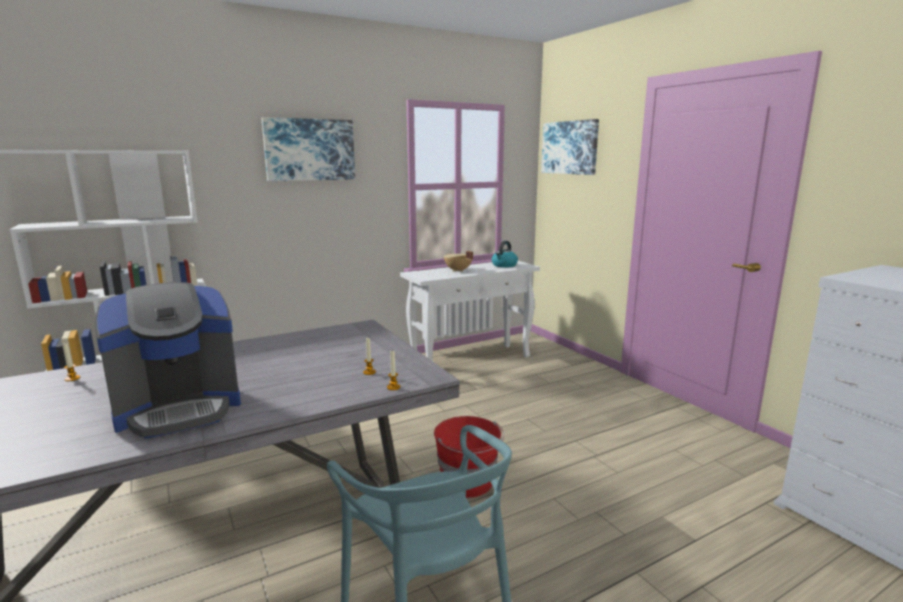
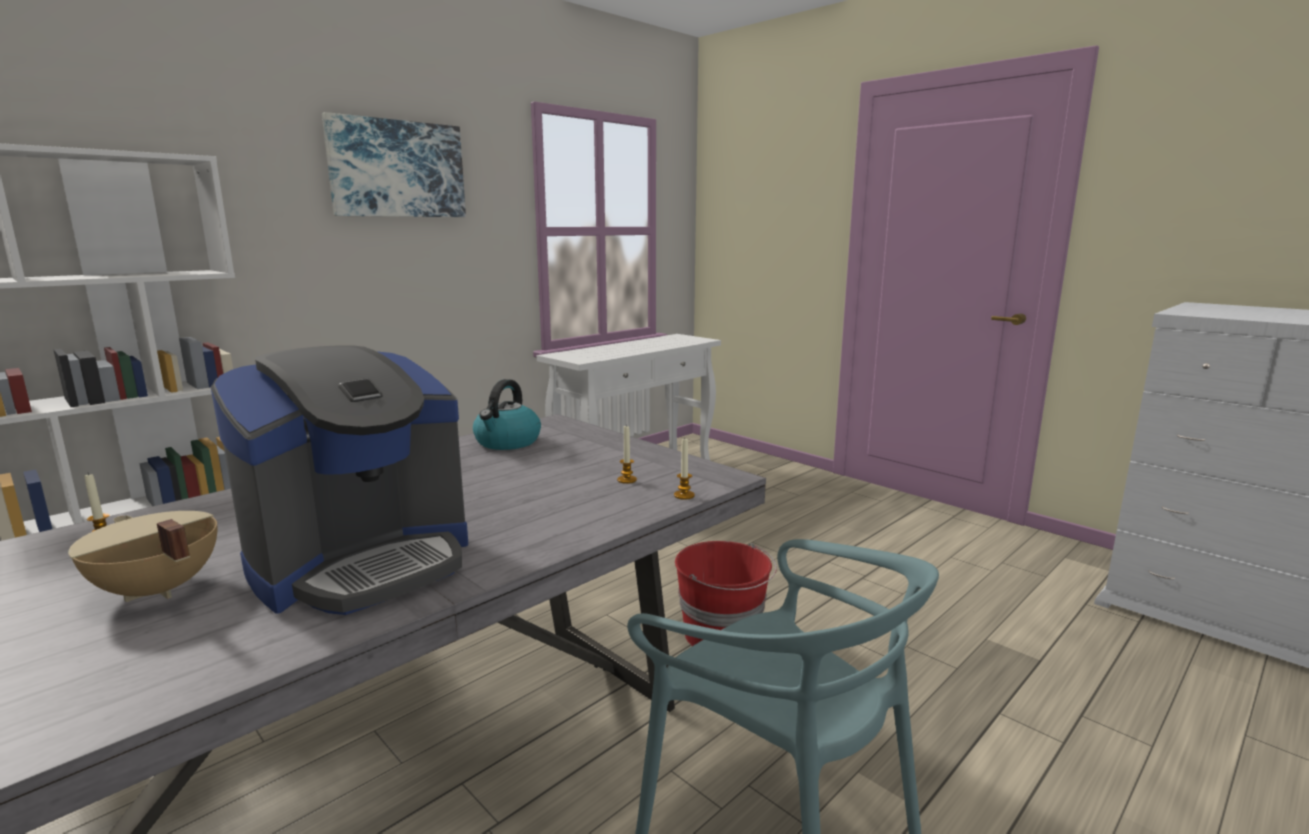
camera: 15 degrees left, 0 degrees up
(458, 270) = (617, 349): beige cooking pot -> beige cooking pot (156, 591)
(504, 265) = (673, 340): kettle -> kettle (507, 442)
(570, 147) = (746, 179): picture -> none

